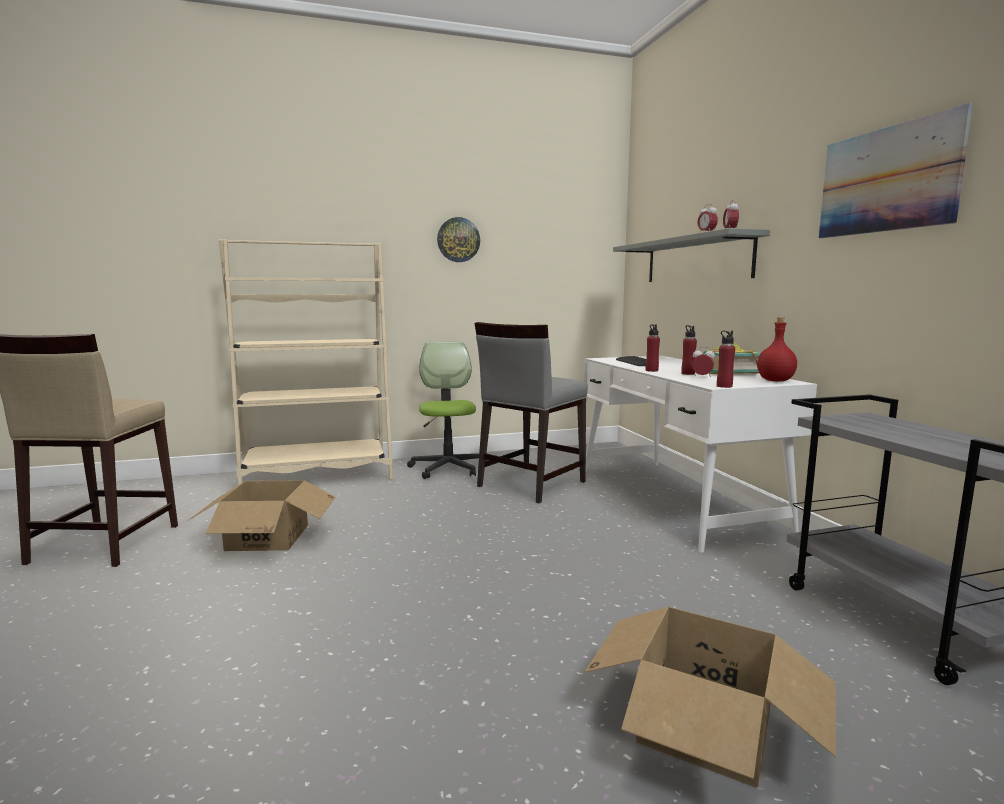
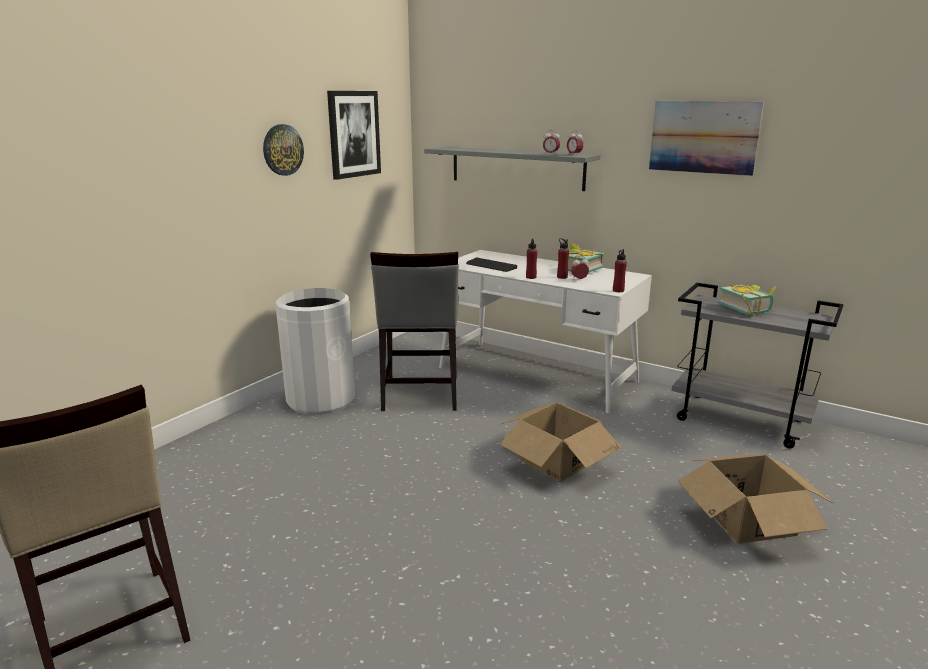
camera: 40 degrees left, 10 degrees up
(268, 537) = (290, 536): cardboard box -> cardboard box (557, 459)
(317, 476) = (199, 454): beige bookcase -> none
(448, 468) = (321, 400): office chair -> white trash can
(545, 233) = (353, 134): none -> picture
(775, 380) = (626, 276): red bottle -> none
(915, 431) = (747, 309): none -> book

